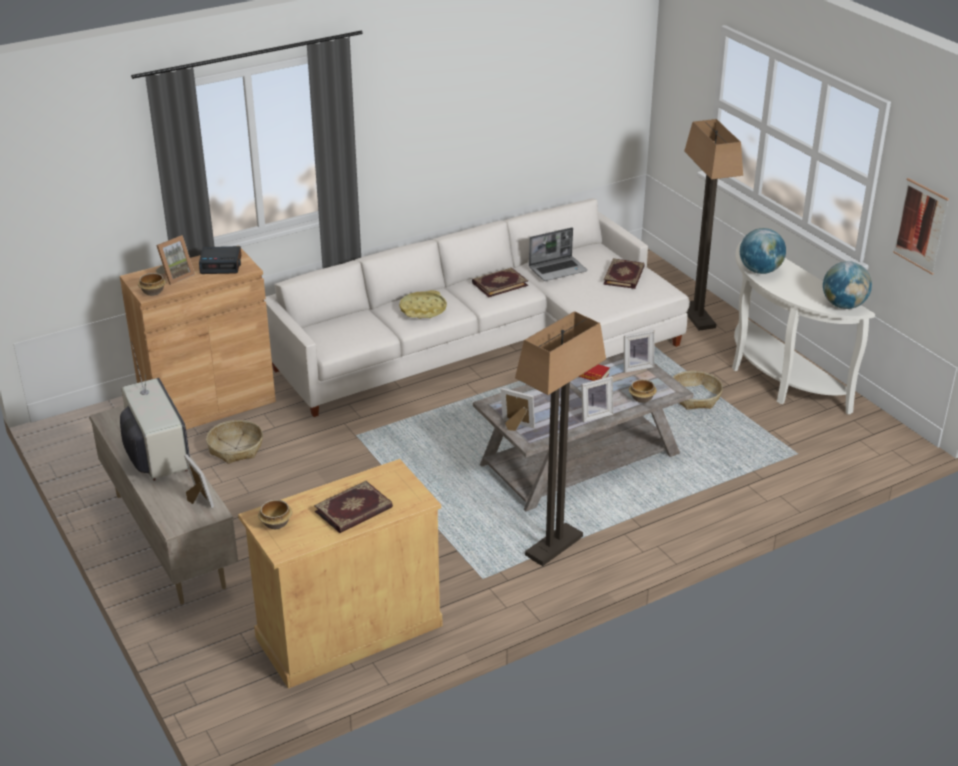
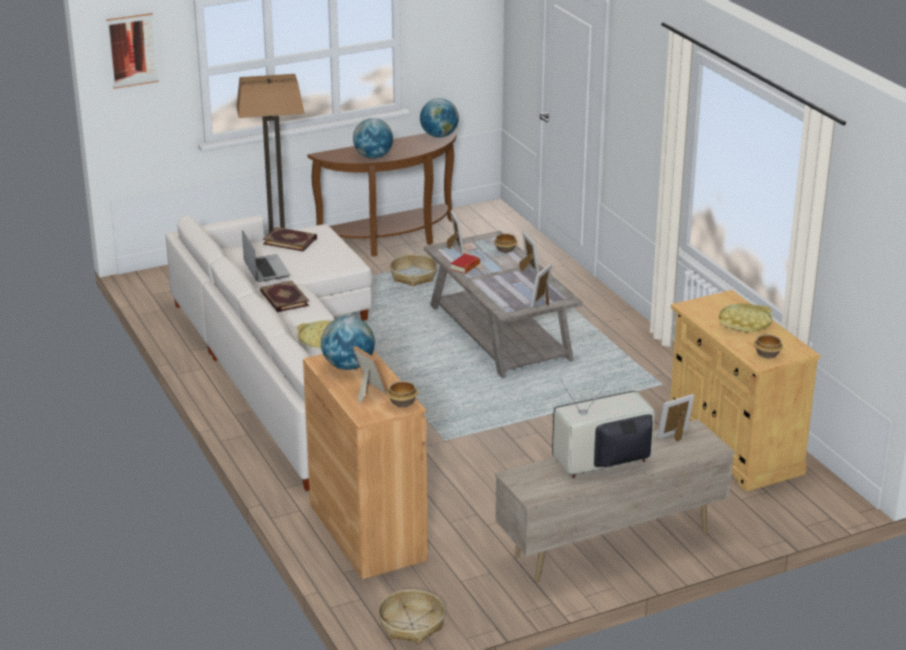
camera: 85 degrees left, 5 degrees down
(221, 265) = (348, 366): alarm clock -> globe
(235, 448) = (456, 511): basket -> basket (411, 624)
(354, 510) = (745, 322): book -> yellow tray
(554, 546) = (620, 352): floor lamp -> none
(776, 378) = (392, 241): white console table -> brown console table
(920, 226) = (450, 46): picture -> picture (132, 50)

